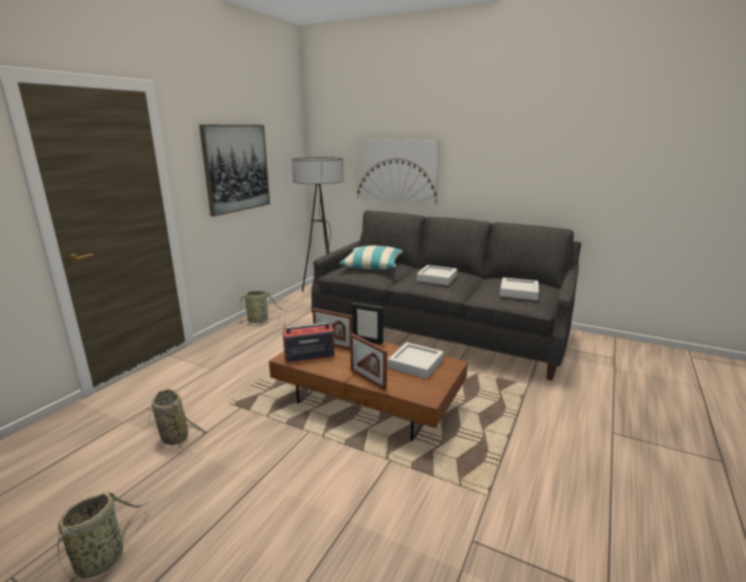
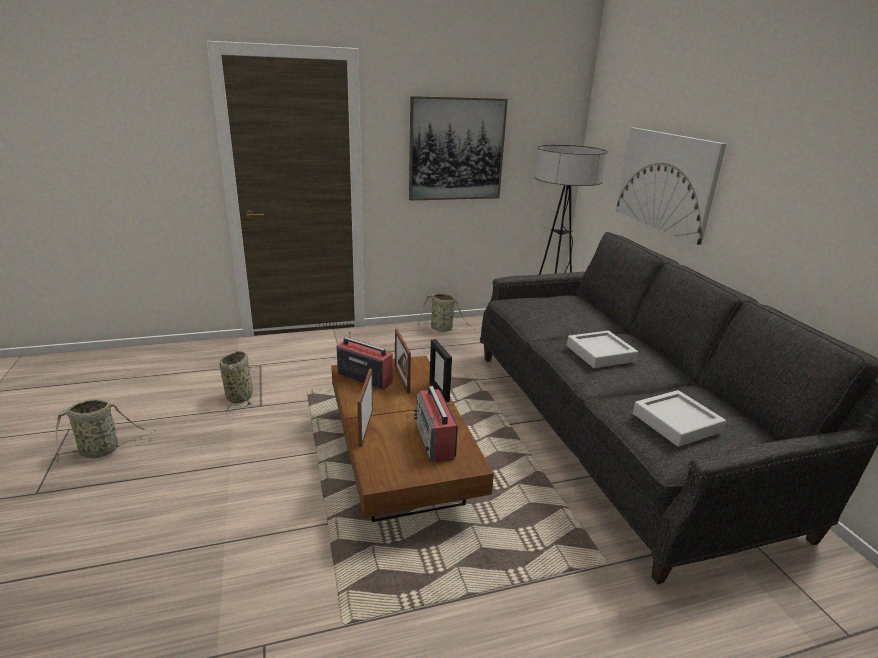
camera: 45 degrees right, 5 degrees up
(372, 265) = (561, 308): pillow -> none
(415, 364) = (435, 441): grey tray -> radio

